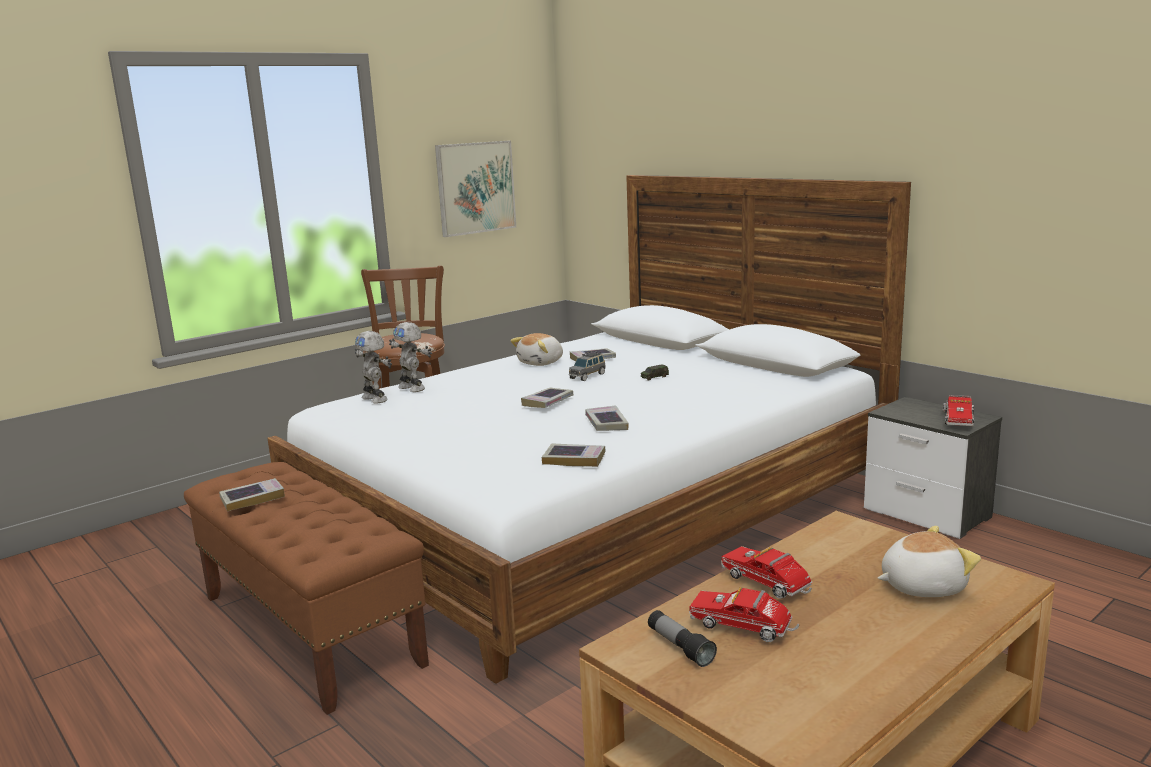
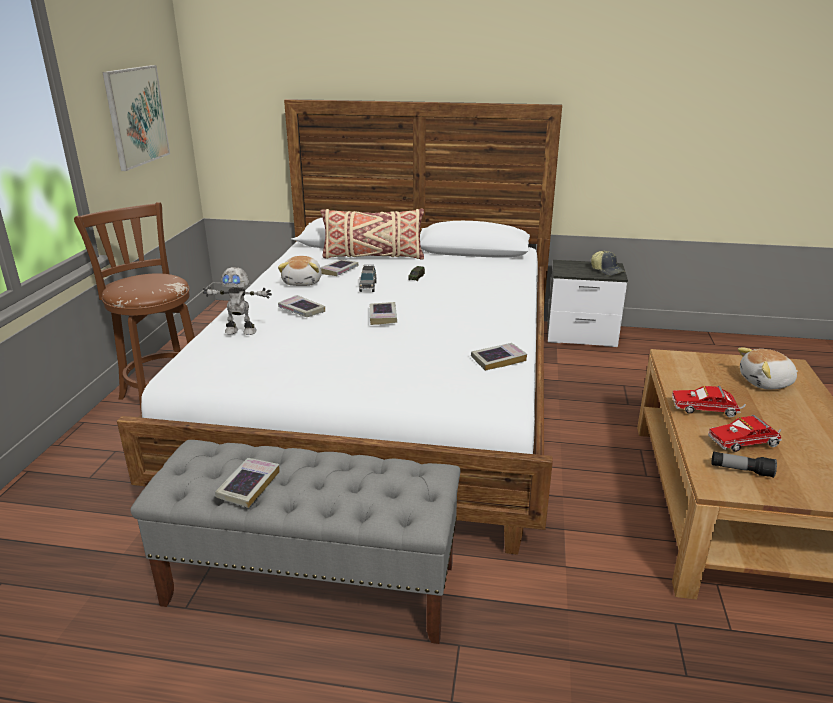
camera: 40 degrees left, 10 degrees up
(310, 629) = (312, 584): brown bench -> grey bench
(376, 399) = (227, 350): toy robot -> none
(606, 423) = (460, 324): book -> book (301, 310)
(651, 352) = (373, 256): none -> beige pillow
(921, 586) = (766, 383): plush toy -> plush toy turned 135 degrees counterclockwise
(957, 420) = (607, 270): toy truck -> cap

